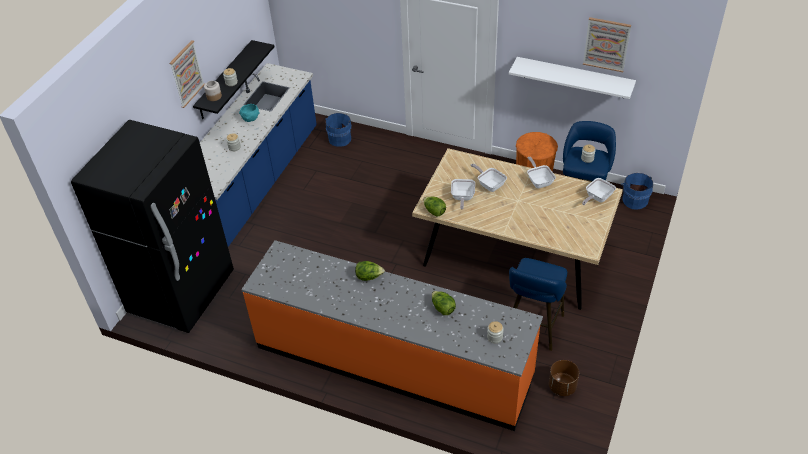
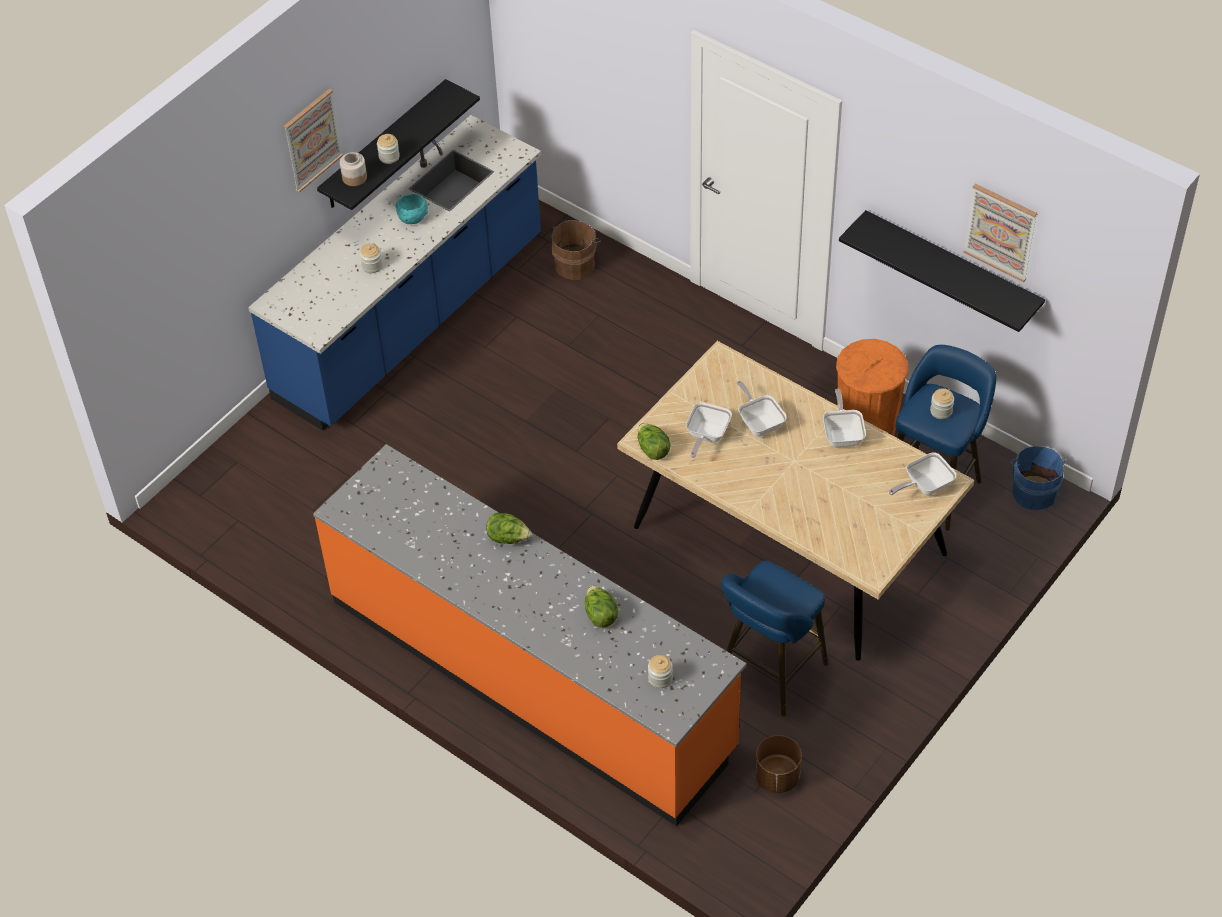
camera: 15 degrees right, 5 degrees up
(182, 293) = (244, 485): black fridge -> none
(340, 138) = (576, 264): blue bucket -> brown bucket
(574, 77) = (951, 268): white shelf -> black shelf

